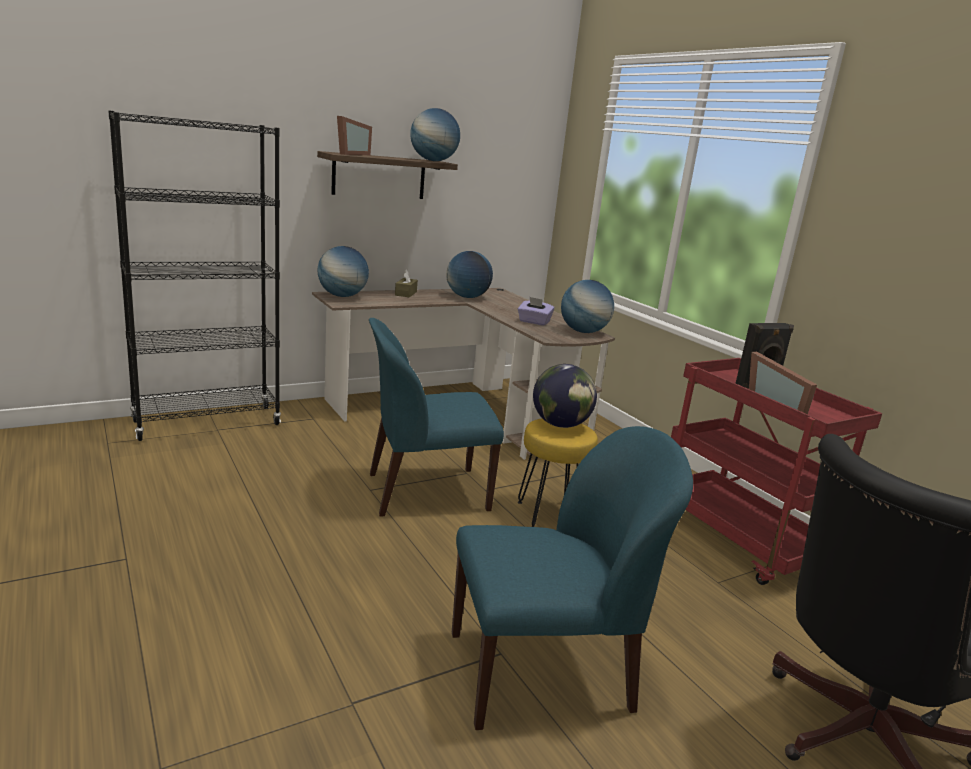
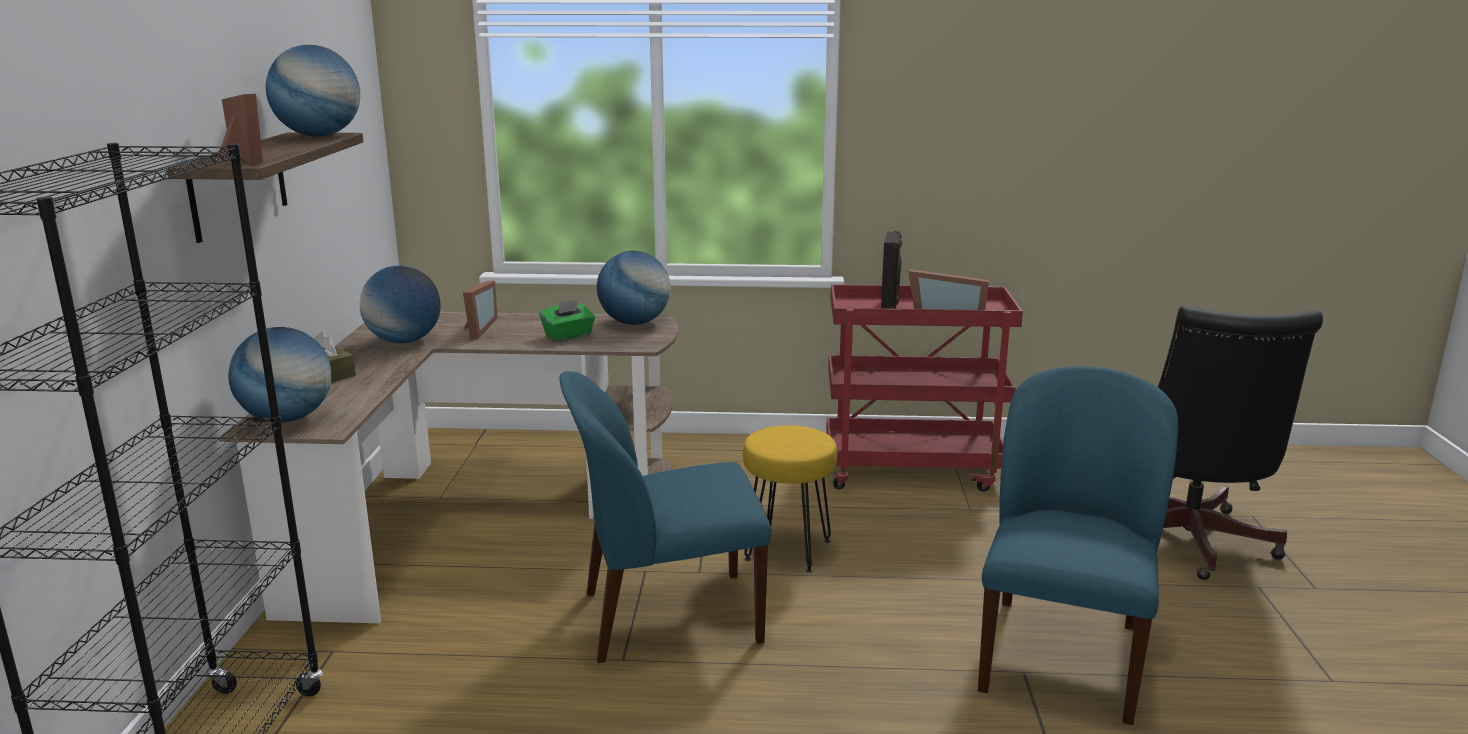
camera: 55 degrees left, 0 degrees up
(424, 492) = (667, 617): blue chair -> blue chair turned 60 degrees clockwise
(508, 305) = (475, 329): none -> picture frame
(534, 322) = (568, 335): purple tissue box -> green tissue box
(560, 425) = (778, 437): globe -> none

